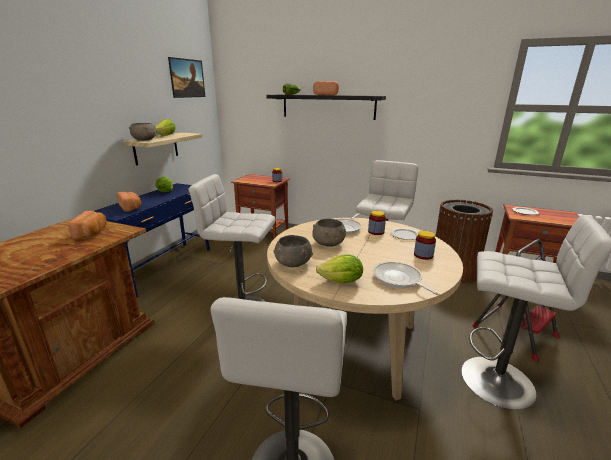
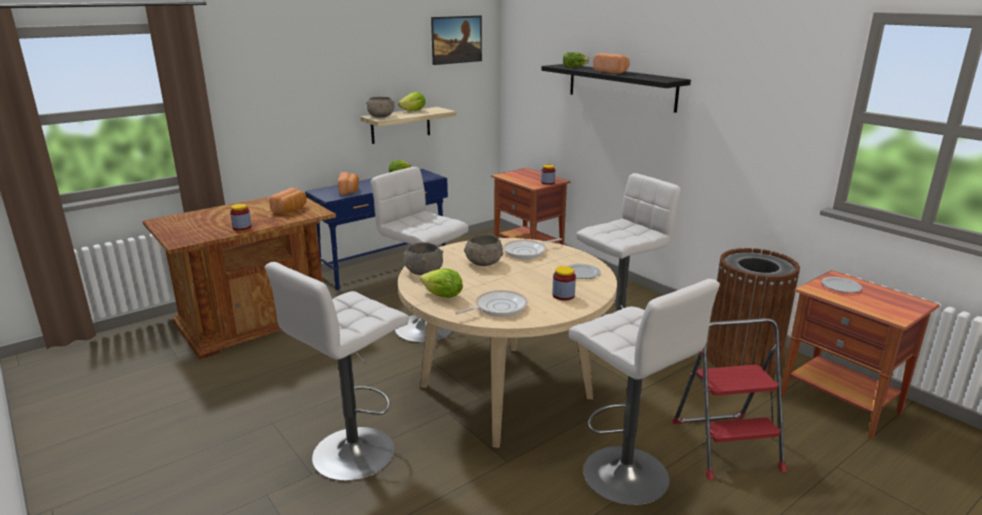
camera: 30 degrees right, 0 degrees up
(376, 232) = (554, 263): jar -> jar (242, 227)
(398, 279) = (498, 308): frying pan -> frying pan turned 60 degrees clockwise

